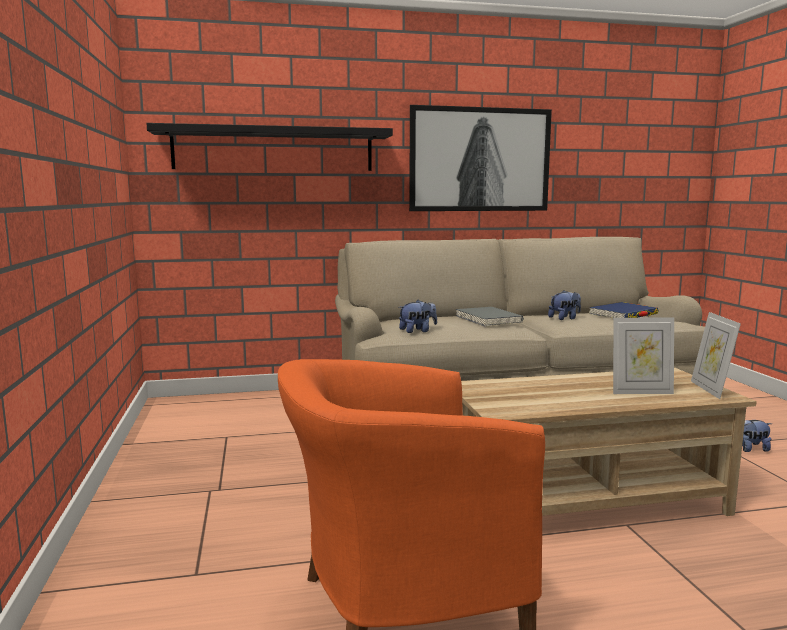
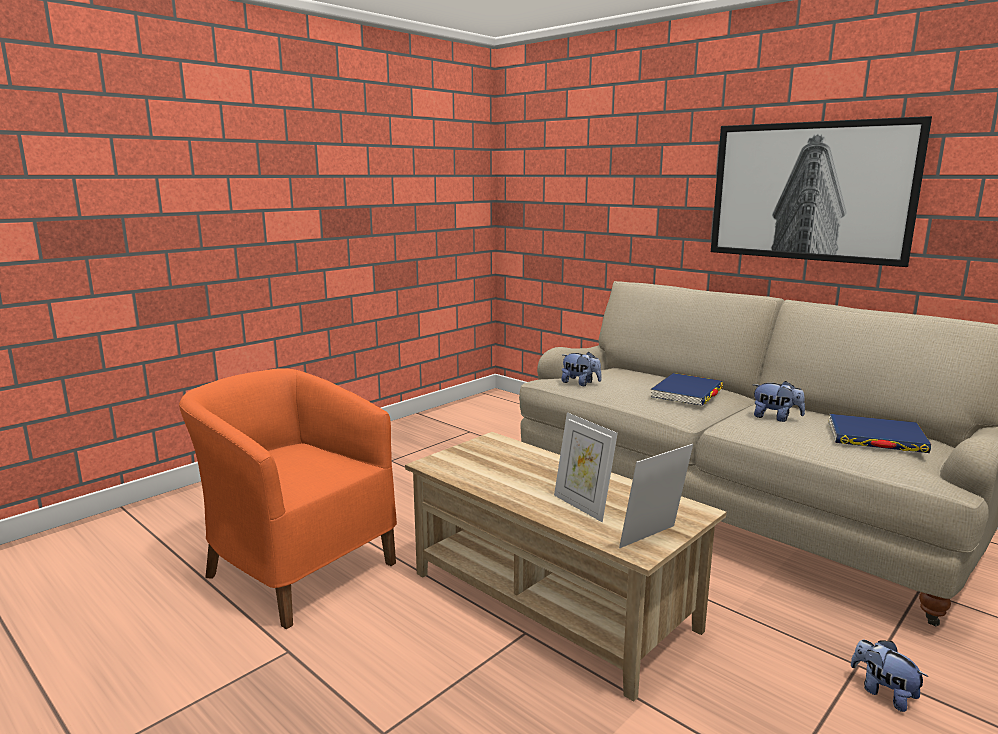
camera: 55 degrees right, 5 degrees up
(274, 149) = (592, 180): black shelf -> none
(488, 319) = (687, 393): grey book -> blue book

